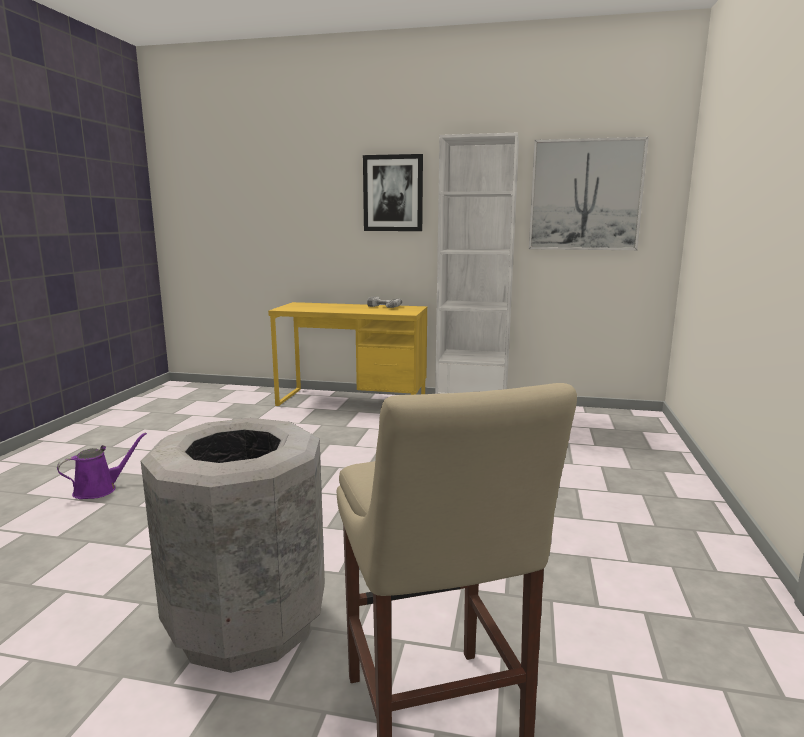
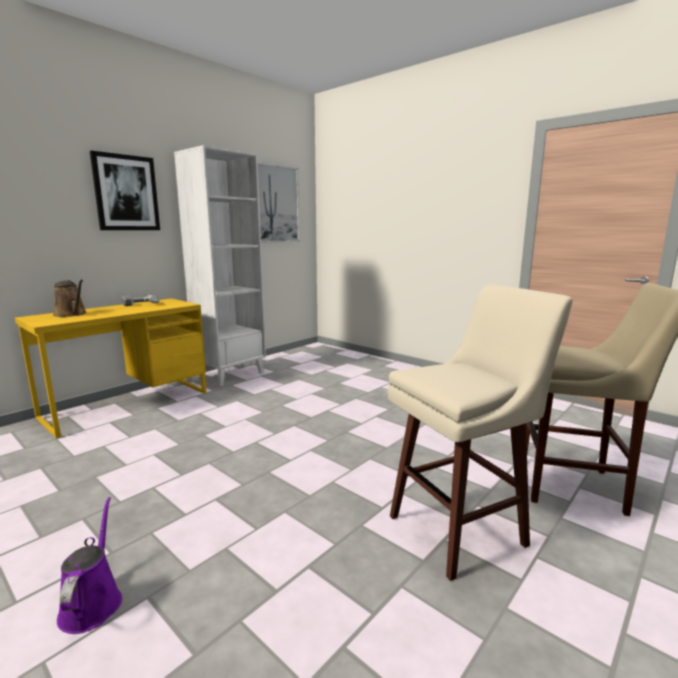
camera: 60 degrees left, 0 degrees up
(247, 623) = (460, 530): grey trash can -> beige stool
(318, 306) = (71, 314): none -> brown watering can

